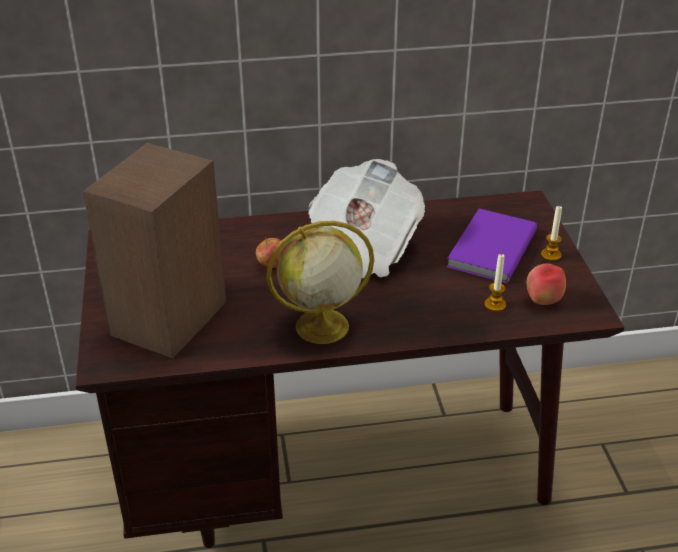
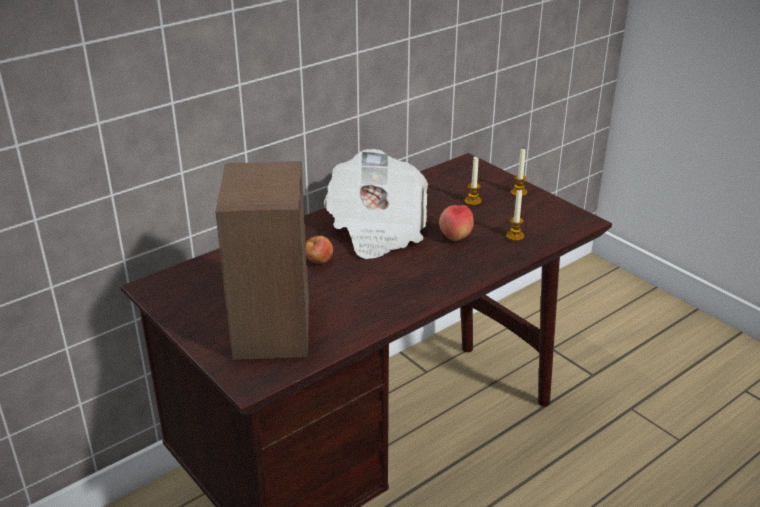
camera: 30 degrees left, 5 degrees down
(320, 327) = (404, 293): globe -> none
(489, 249) = (473, 201): purple book -> candle
(543, 301) = (544, 223): apple -> apple (455, 238)

